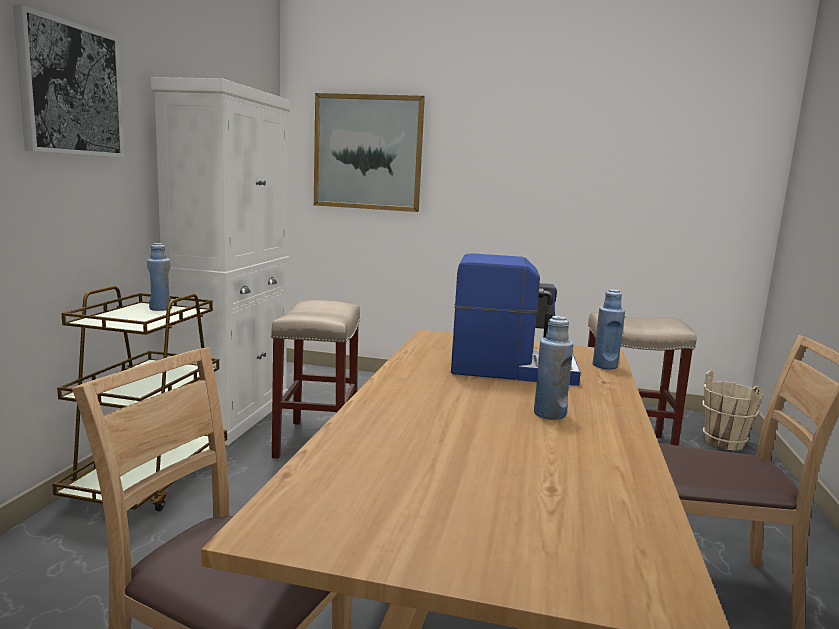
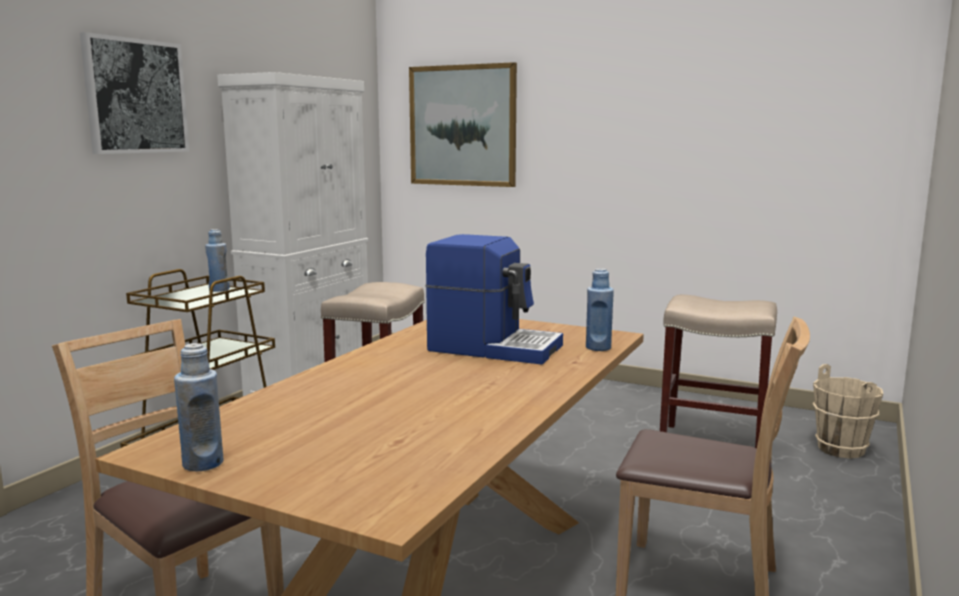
camera: 15 degrees right, 0 degrees up
(549, 414) = (476, 387): blue bottle -> blue bottle (203, 463)

